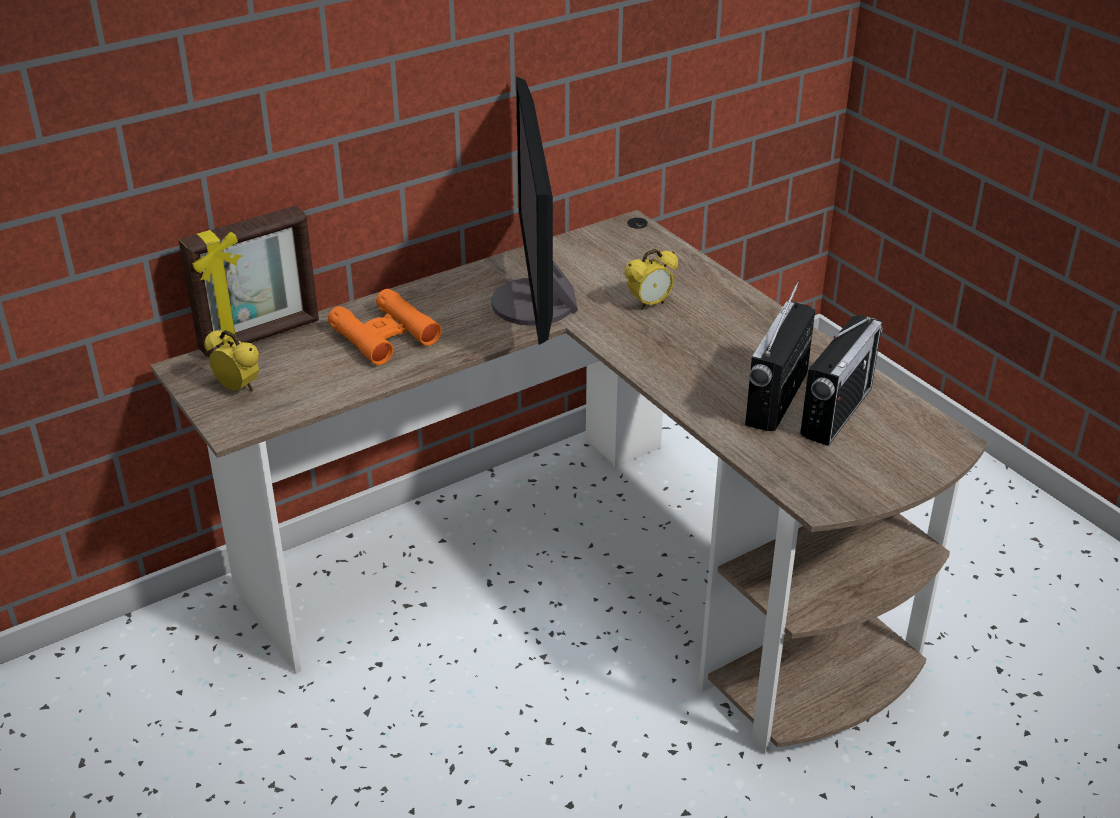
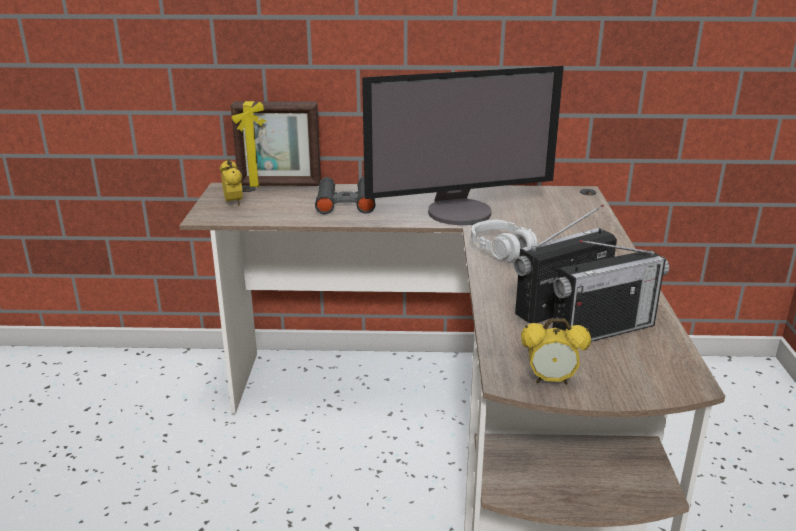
camera: 35 degrees right, 10 degrees down
(384, 336) = (346, 202): orange binoculars -> black binoculars
(536, 304) = (459, 212): monitor -> monitor turned 135 degrees counterclockwise
(643, 345) = (502, 250): none -> grey headphones
(649, 304) = (537, 232): alarm clock -> alarm clock (551, 380)

